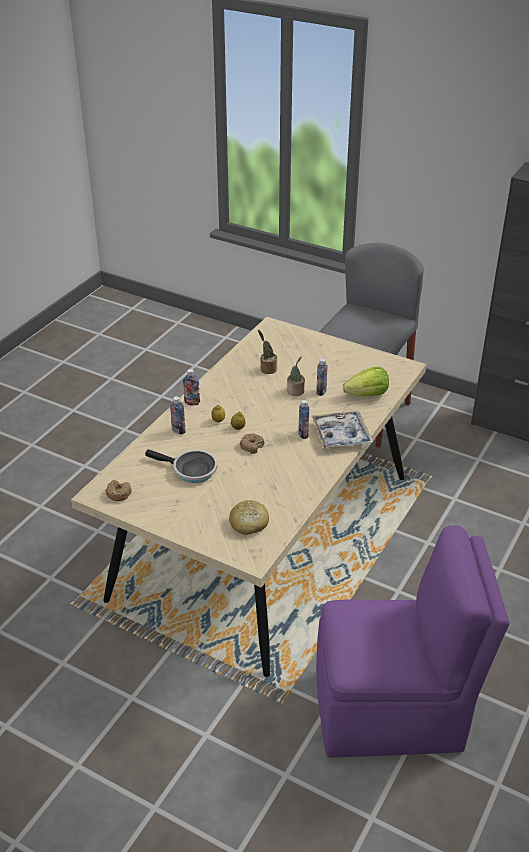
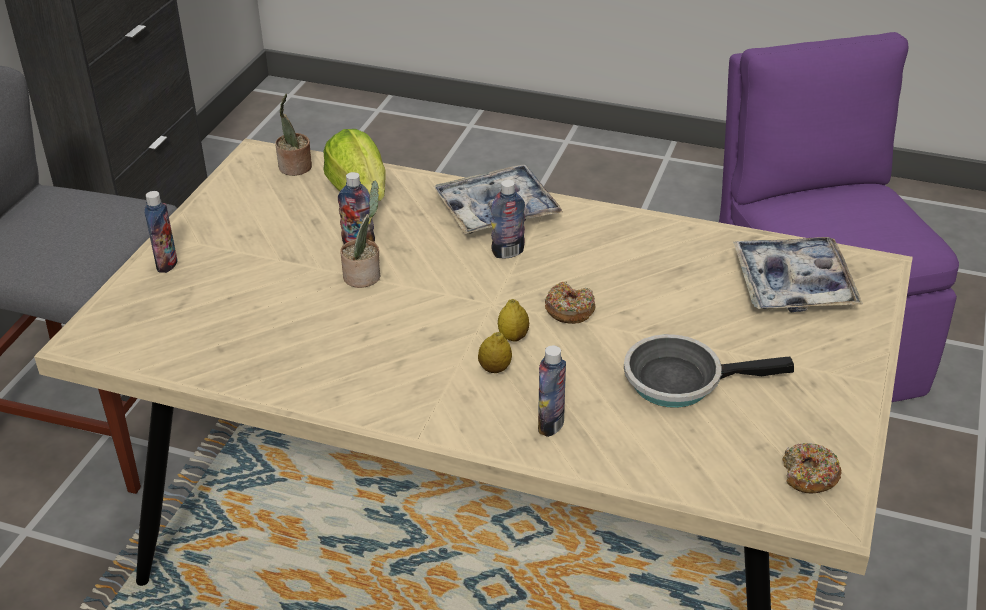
camera: 100 degrees left, 0 degrees up
(191, 470) = (680, 380): frying pan -> frying pan turned 105 degrees counterclockwise
(192, 402) = (436, 421): bottle -> bottle (167, 264)
(249, 523) = (793, 285): bread -> tray
(267, 369) = (280, 324): potted plant -> potted plant (295, 168)

